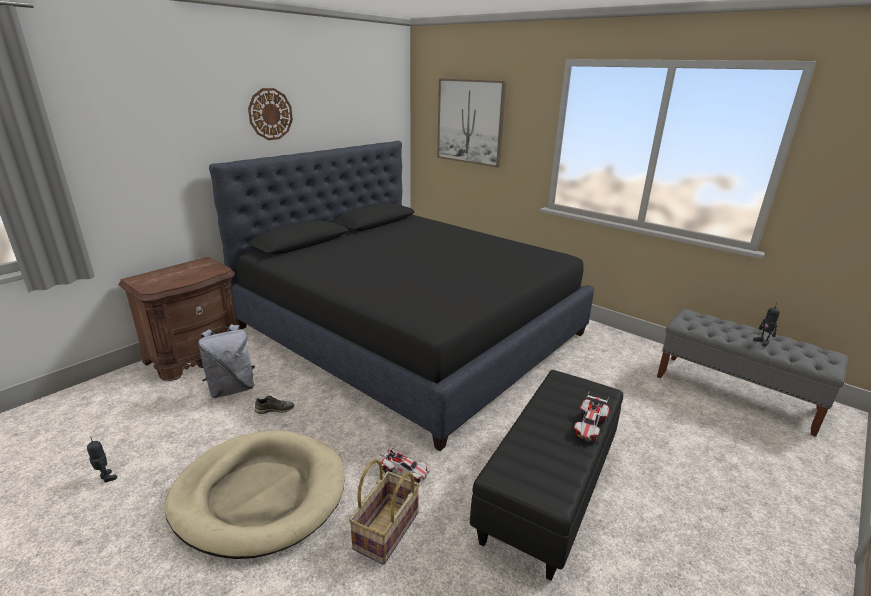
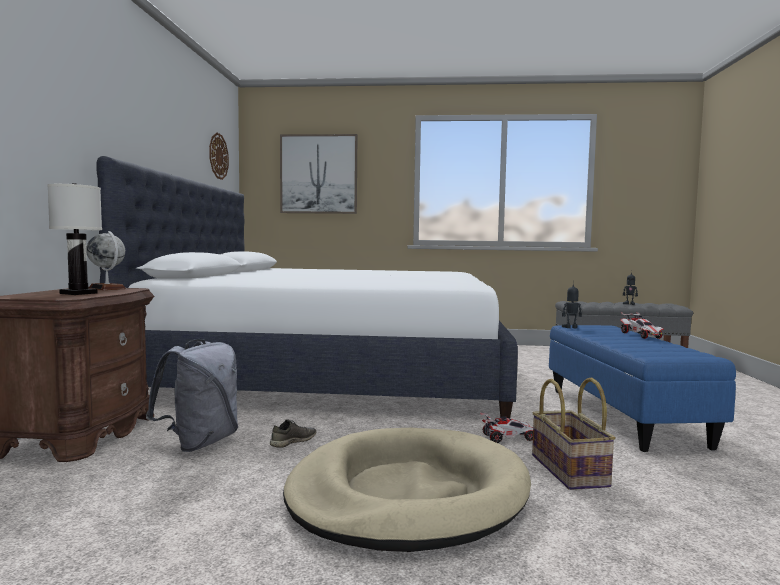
camera: 35 degrees left, 20 degrees down
(106, 478) = (149, 561): toy robot -> toy robot (571, 327)
(173, 278) = (78, 293): none -> white table lamp
(208, 266) = (107, 288): none -> globe
(270, 114) = (145, 124): wall clock -> wall clock (218, 156)
(410, 330) = (334, 370): black bed -> white bed
(547, 491) = (621, 416): black ottoman -> blue ottoman

